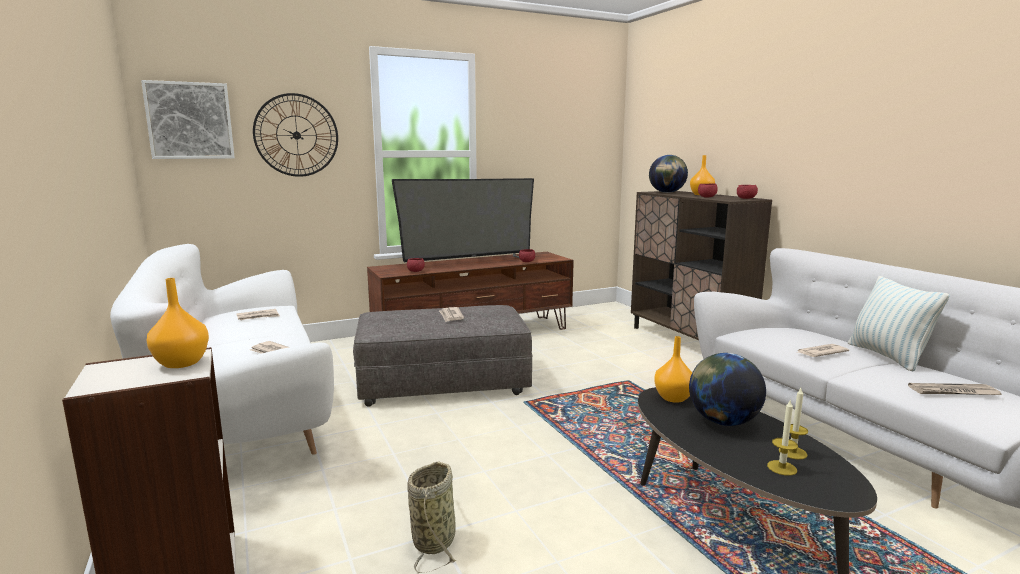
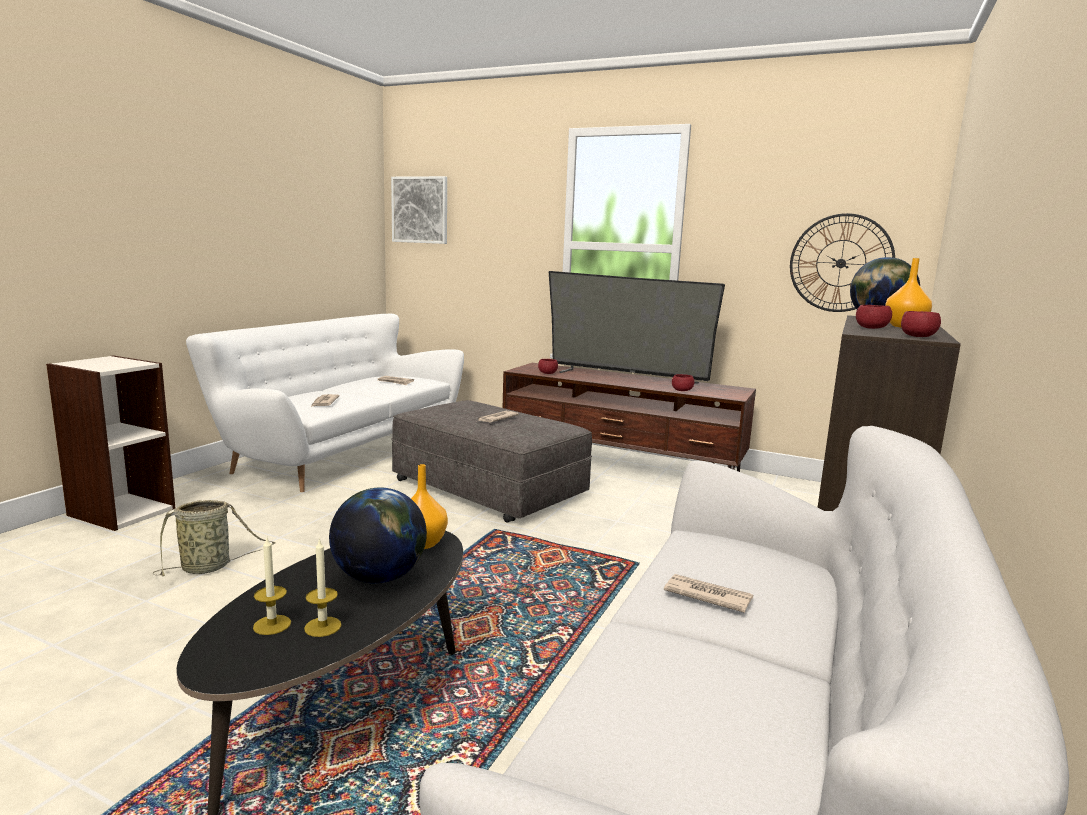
camera: 50 degrees right, 0 degrees up
(182, 363) = (123, 364): orange vase -> none
(296, 135) = (495, 223): wall clock -> wall clock (840, 263)
(888, 356) = (813, 659): pillow -> none
(953, 392) = (680, 727): newspaper -> none

